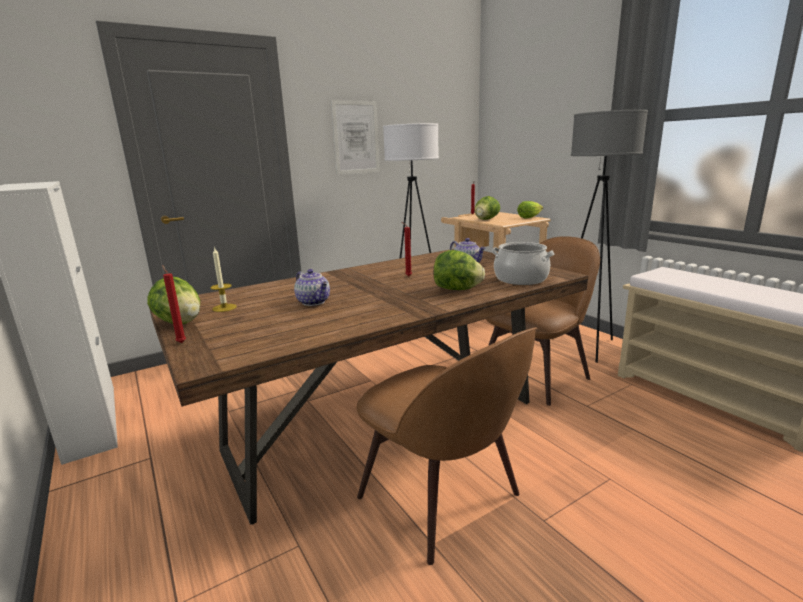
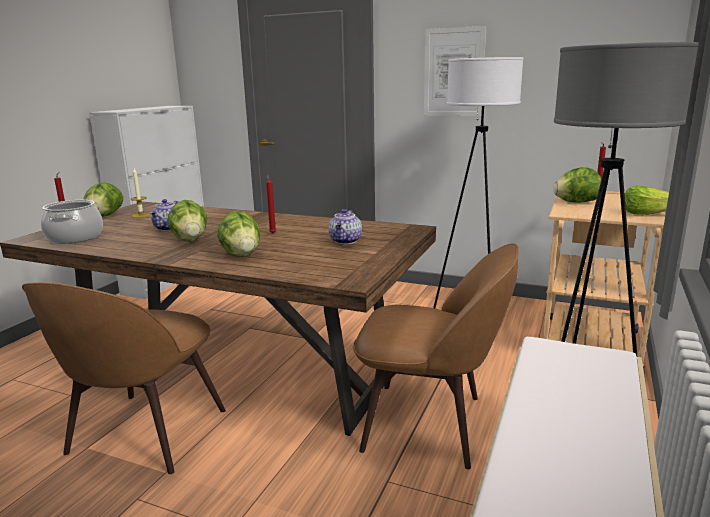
camera: 55 degrees right, 0 degrees up
(376, 299) = (190, 240): none -> lettuce
(520, 279) = (307, 268): cooking pot -> cooking pot (74, 237)

